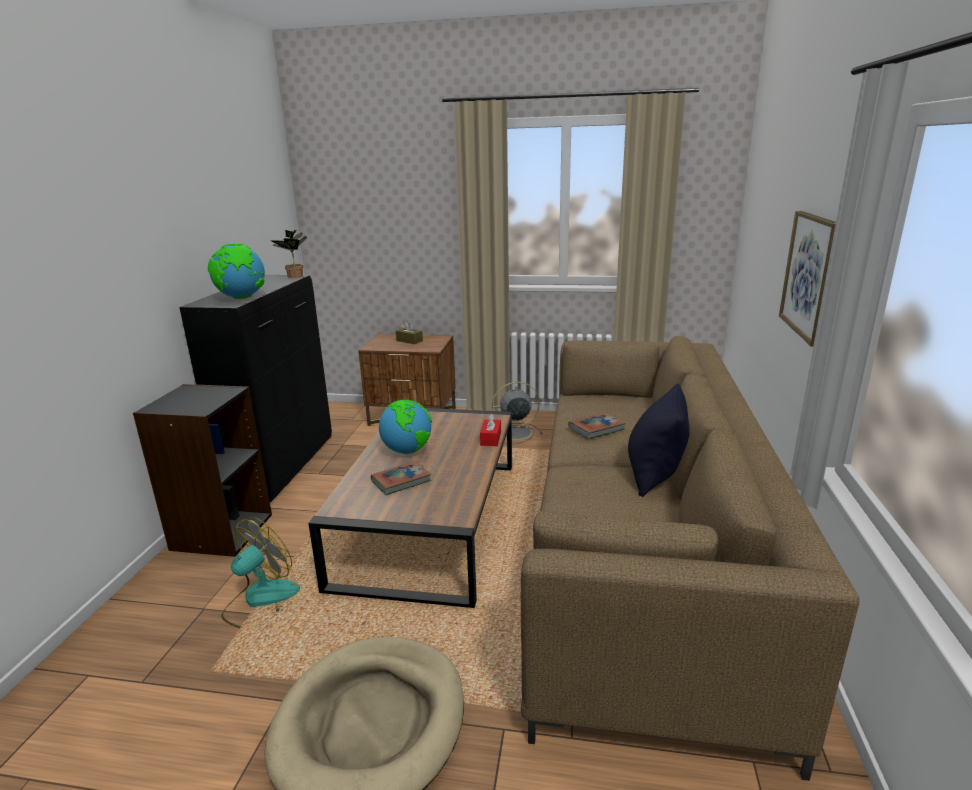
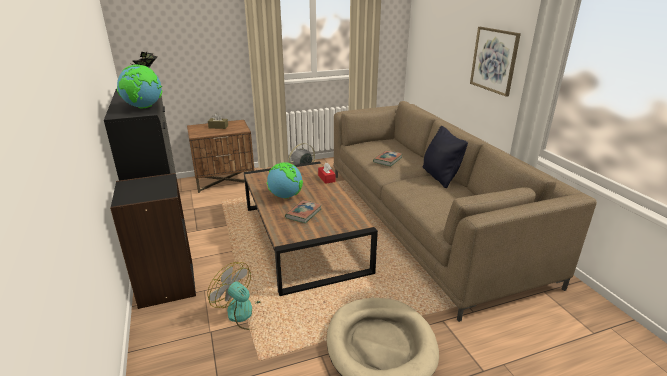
camera: 30 degrees left, 5 degrees up
(261, 601) = (245, 313): fan -> fan turned 60 degrees counterclockwise

